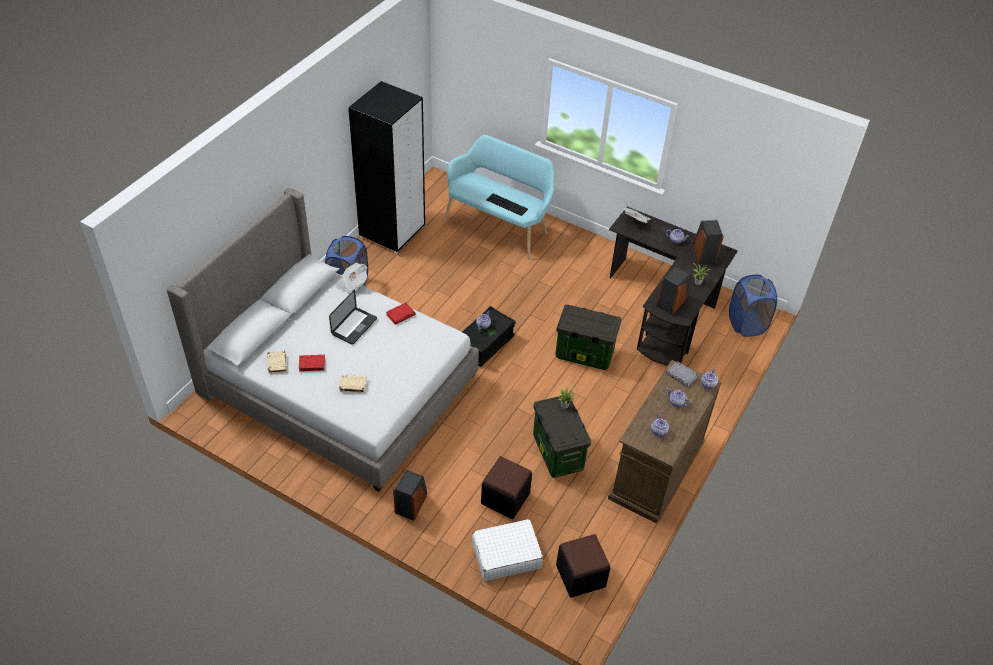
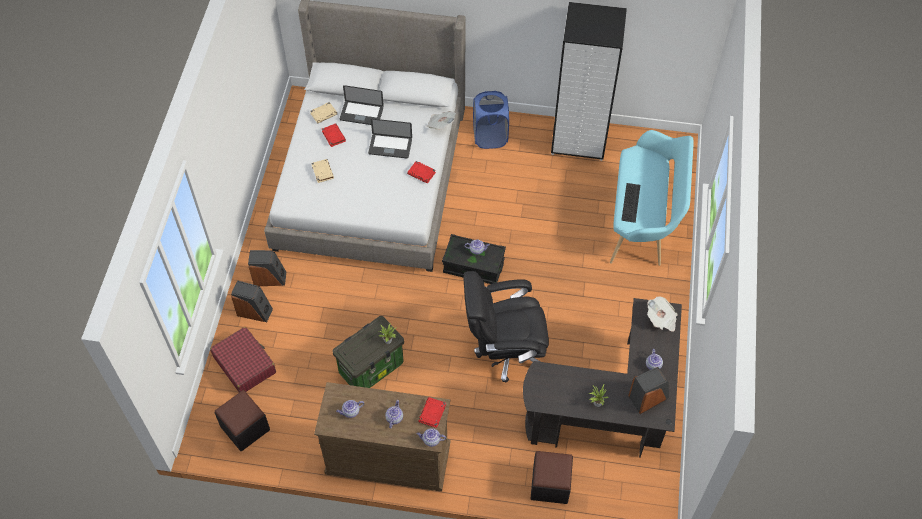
camera: 70 degrees right, 10 degrees up
(298, 335) = (361, 114): none -> laptop
(505, 498) = (303, 344): black ottoman -> black ottoman (550, 484)
(506, 555) = (245, 364): white suitcase -> red suitcase
(583, 354) = (504, 352): storage box -> black office chair
(672, 302) = (553, 386): speaker -> speaker (254, 311)
(682, 375) = (432, 413): grey book -> red book
(746, 324) = (632, 496): blue laundry basket -> none

